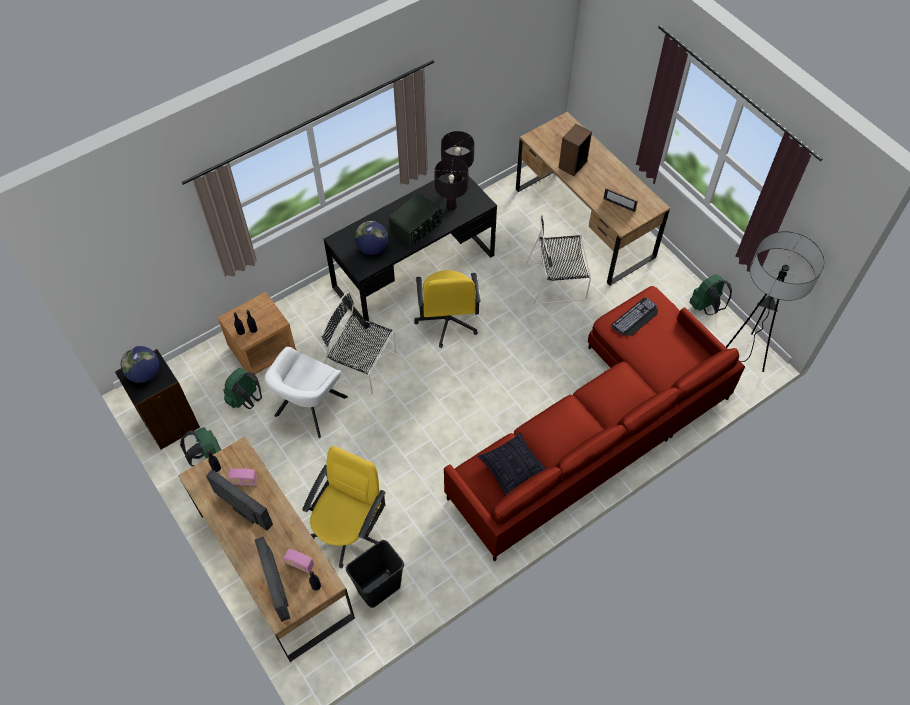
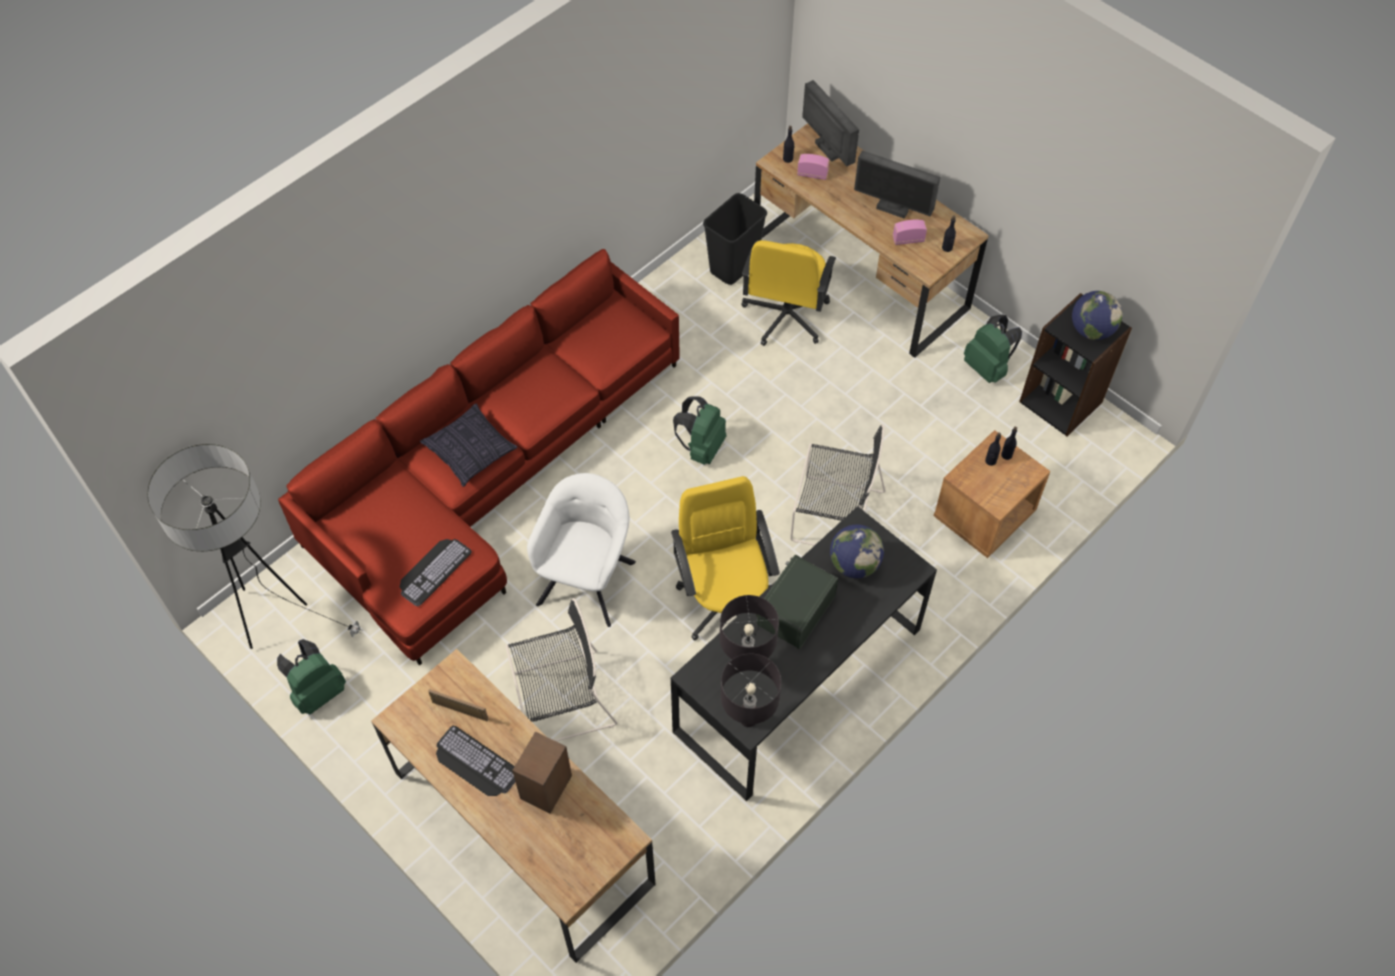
camera: 170 degrees right, 0 degrees up
(246, 400) = (974, 444): green backpack -> green backpack (701, 447)
(309, 408) = (885, 446): white armchair -> white armchair (587, 579)
(513, 468) = (593, 341): pillow -> pillow (471, 451)
(611, 180) = (474, 763): none -> keyboard

